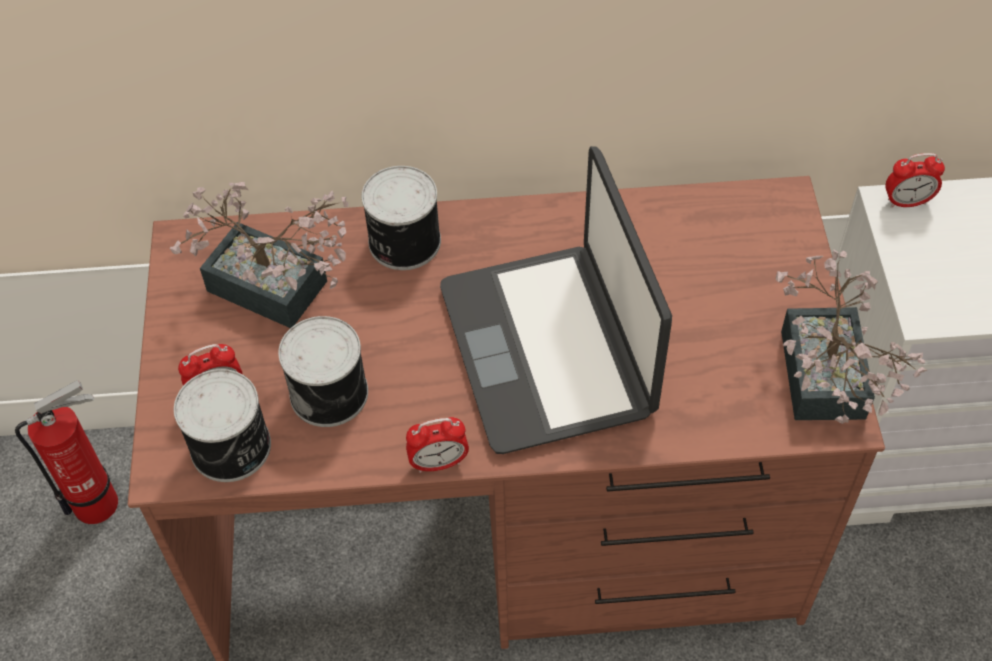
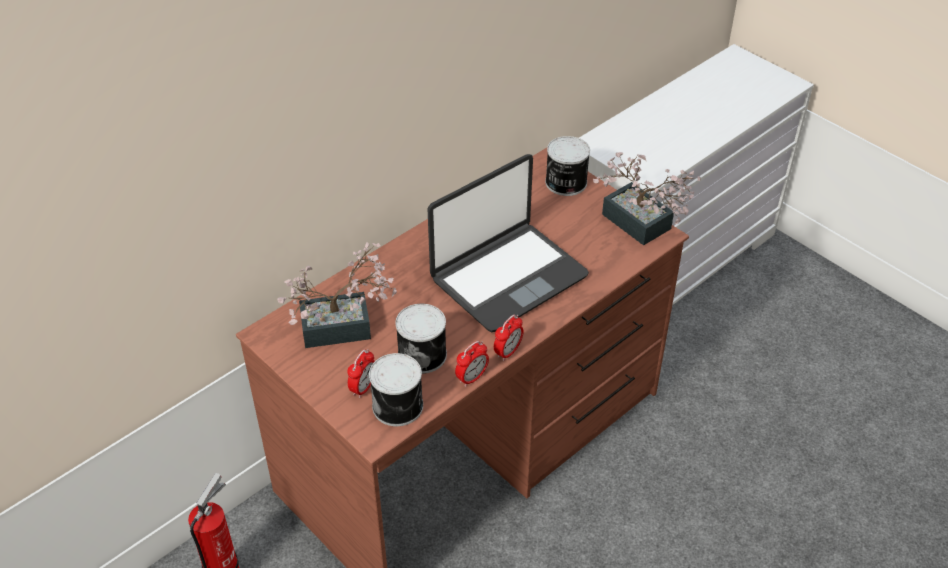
camera: 40 degrees left, 10 degrees down
(402, 242) = (386, 271): can -> can (565, 183)
(549, 349) = (508, 277): laptop -> laptop turned 75 degrees counterclockwise
(907, 202) = (597, 138): alarm clock -> alarm clock (472, 378)

